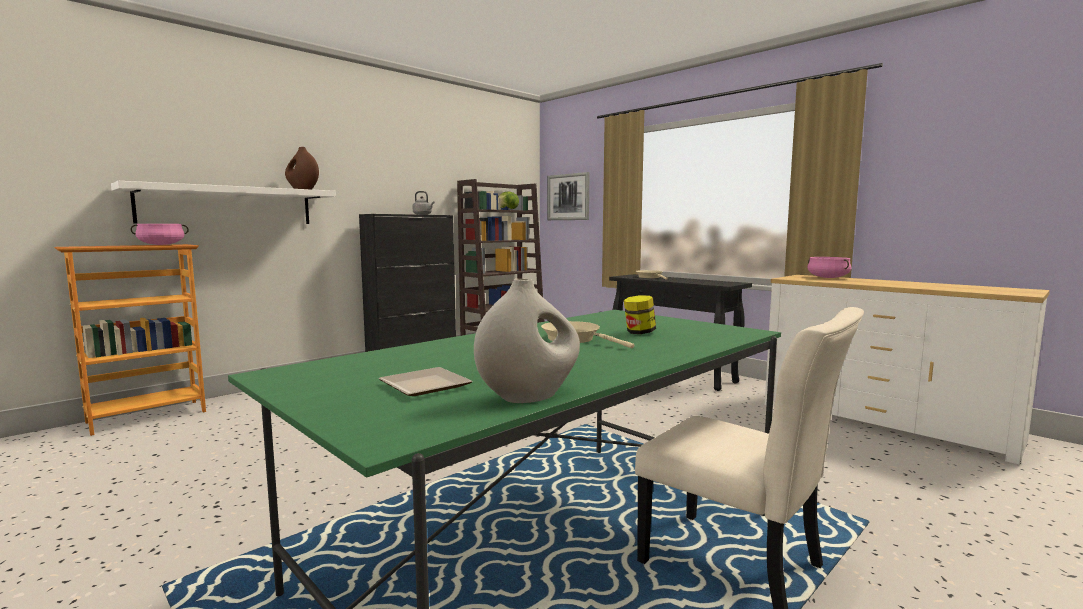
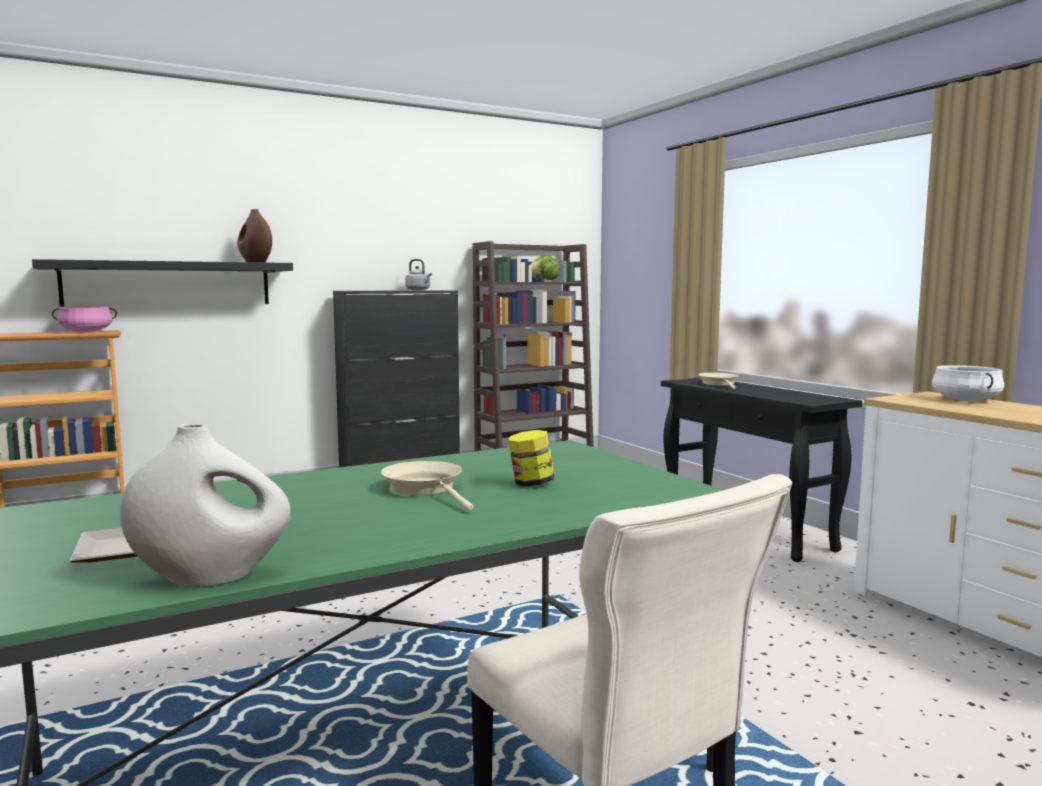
camera: 15 degrees right, 0 degrees up
(228, 206) = (169, 283): white shelf -> black shelf
(568, 197) = (634, 262): picture -> none
(827, 277) = (965, 400): pink cooking pot -> white cooking pot

